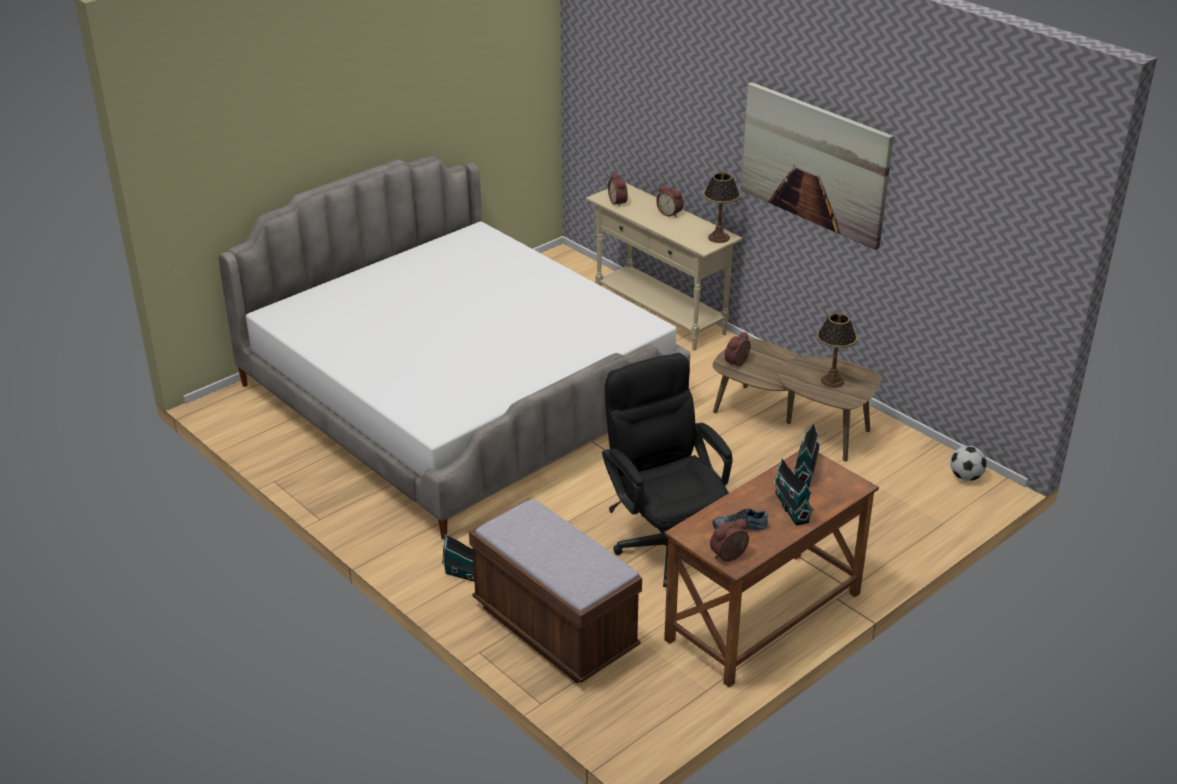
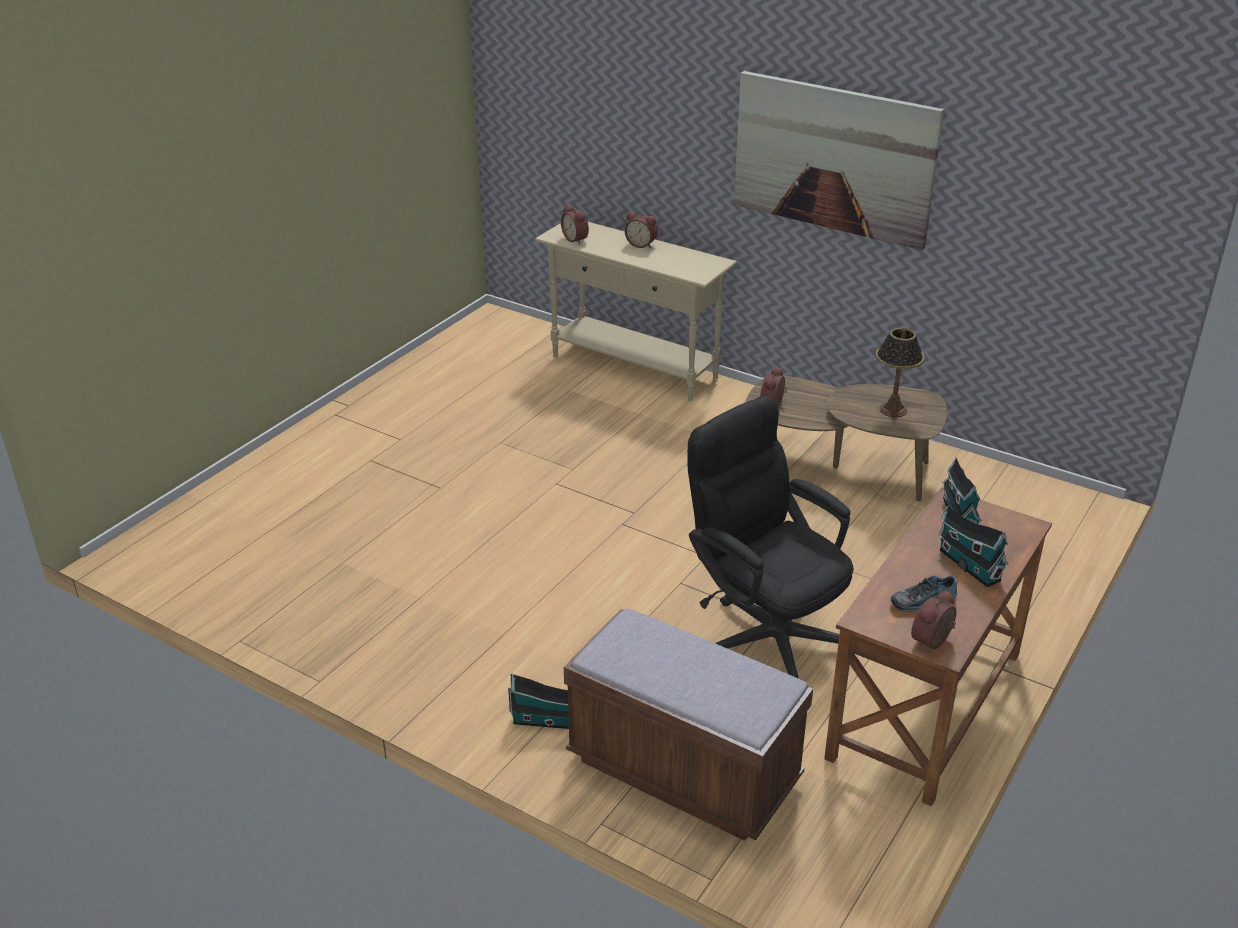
camera: 15 degrees left, 0 degrees up
(461, 397) = (441, 495): bed -> none
(719, 238) = (711, 264): table lamp -> none
(965, 477) = (1056, 498): football -> none

